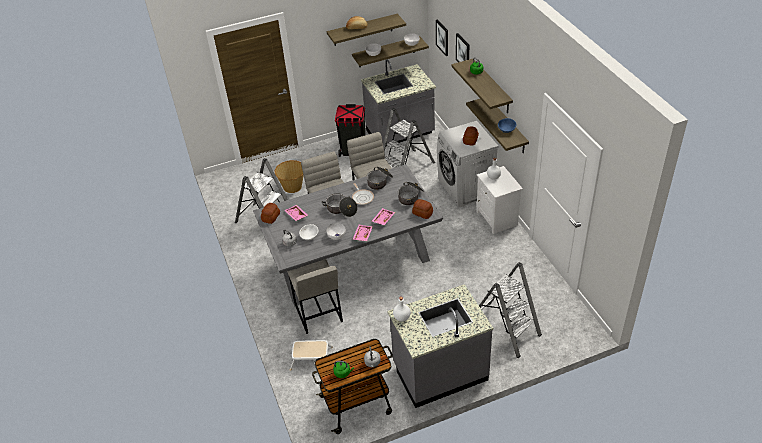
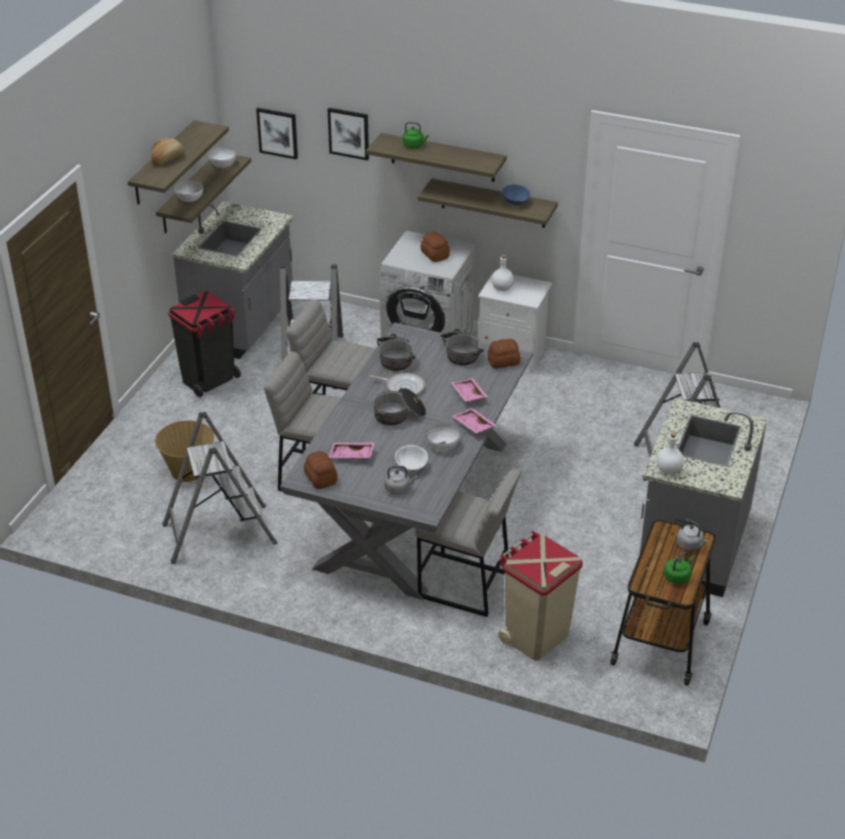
camera: 50 degrees left, 5 degrees down
(311, 358) = (535, 636): beige step ladder -> beige trash can

